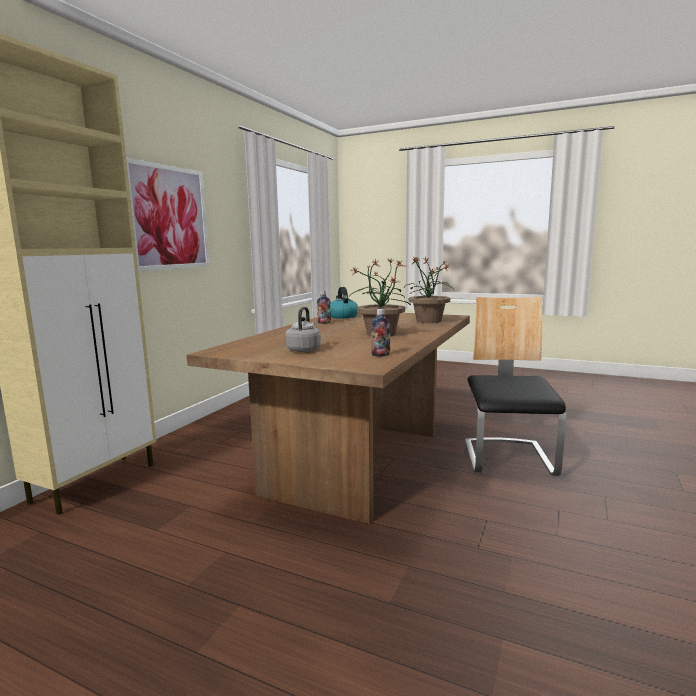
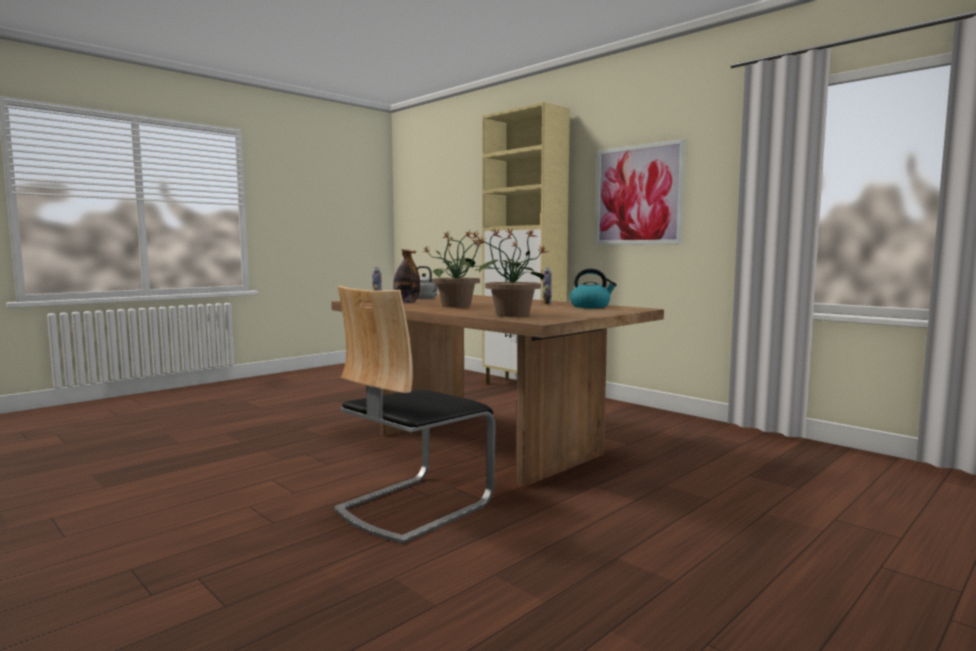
camera: 110 degrees right, 5 degrees down
(364, 348) = (406, 302): none -> bottle
(508, 458) = (413, 506): chair -> chair turned 105 degrees clockwise

